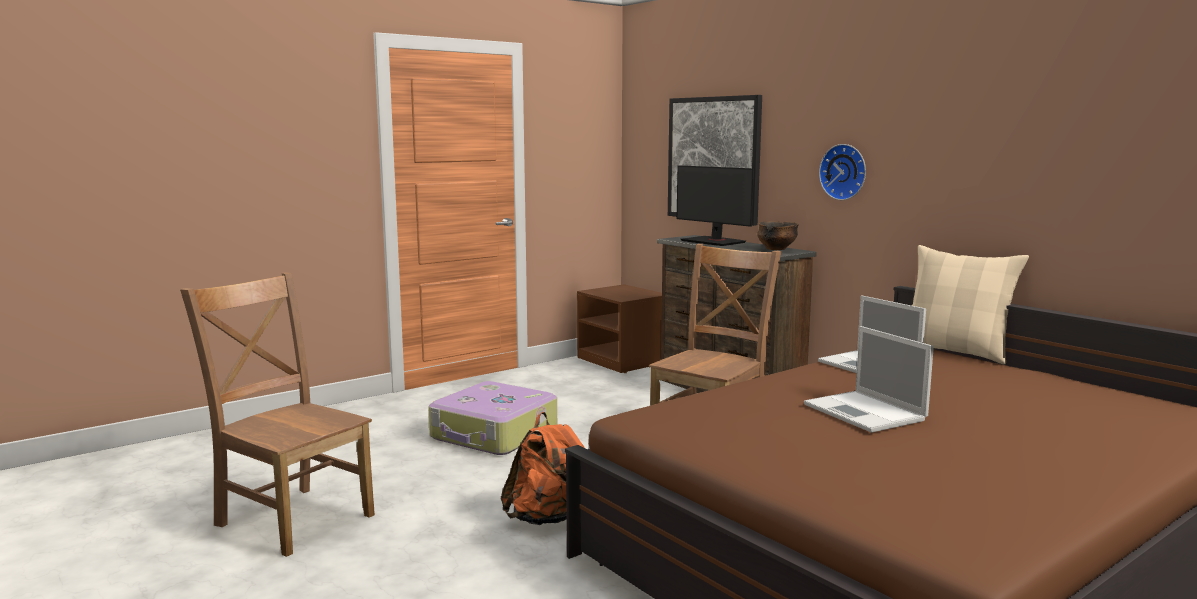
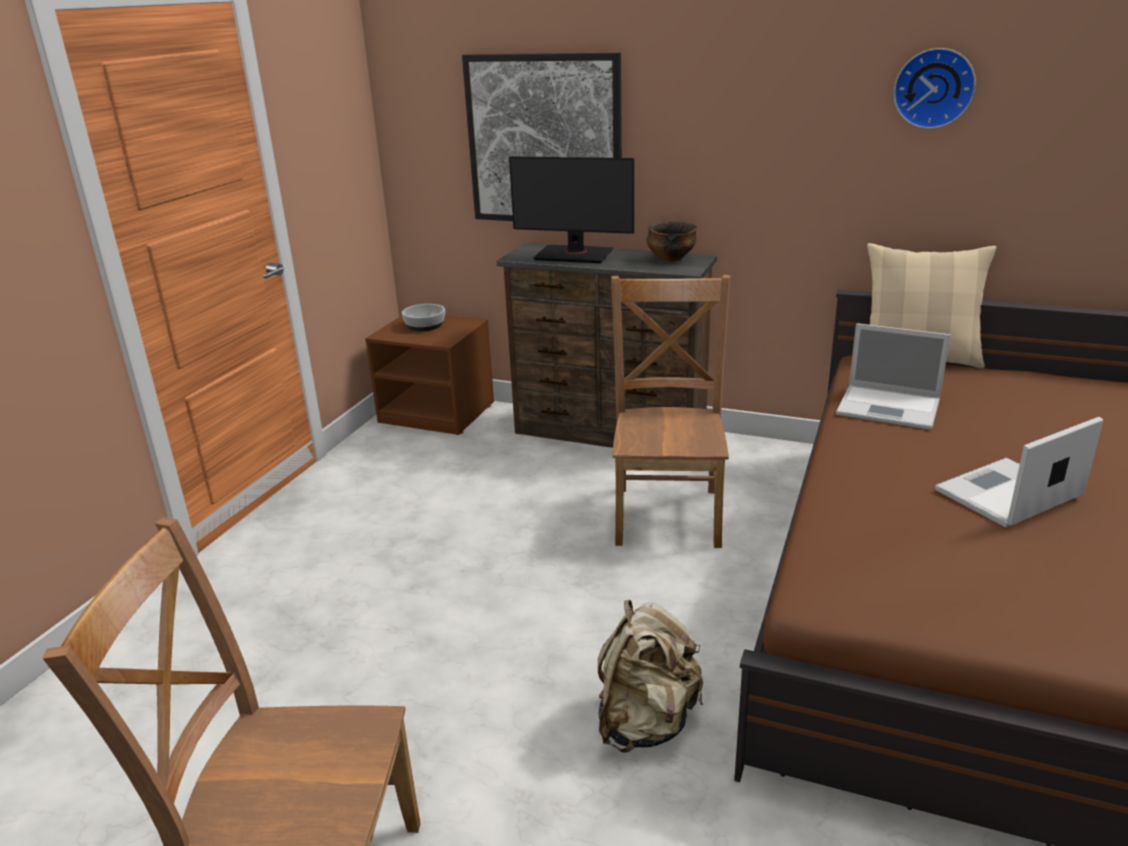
camera: 30 degrees left, 15 degrees up
(494, 434) = (416, 596): suitcase -> none
(550, 519) = (646, 722): orange backpack -> beige backpack
(623, 291) = (425, 325): none -> bowl
(844, 172) = (753, 155): wall clock -> wall clock (934, 88)
(866, 413) = (1006, 495): laptop -> laptop turned 120 degrees clockwise

